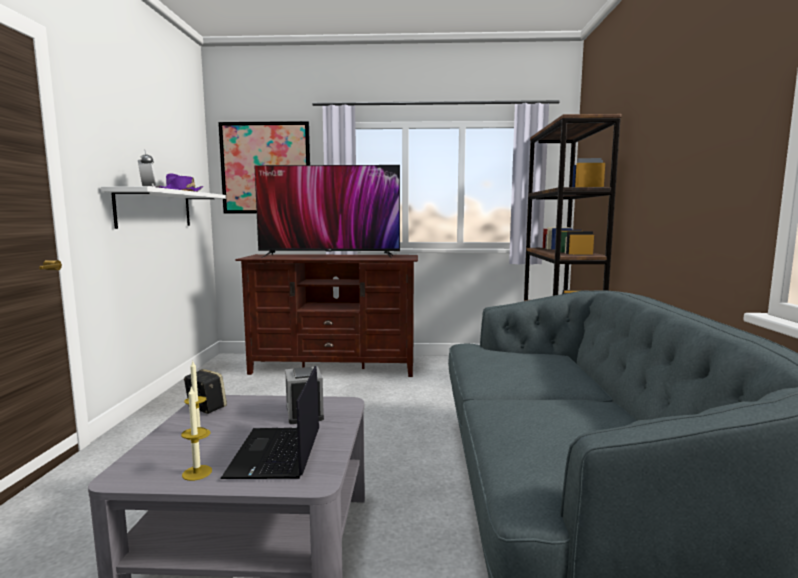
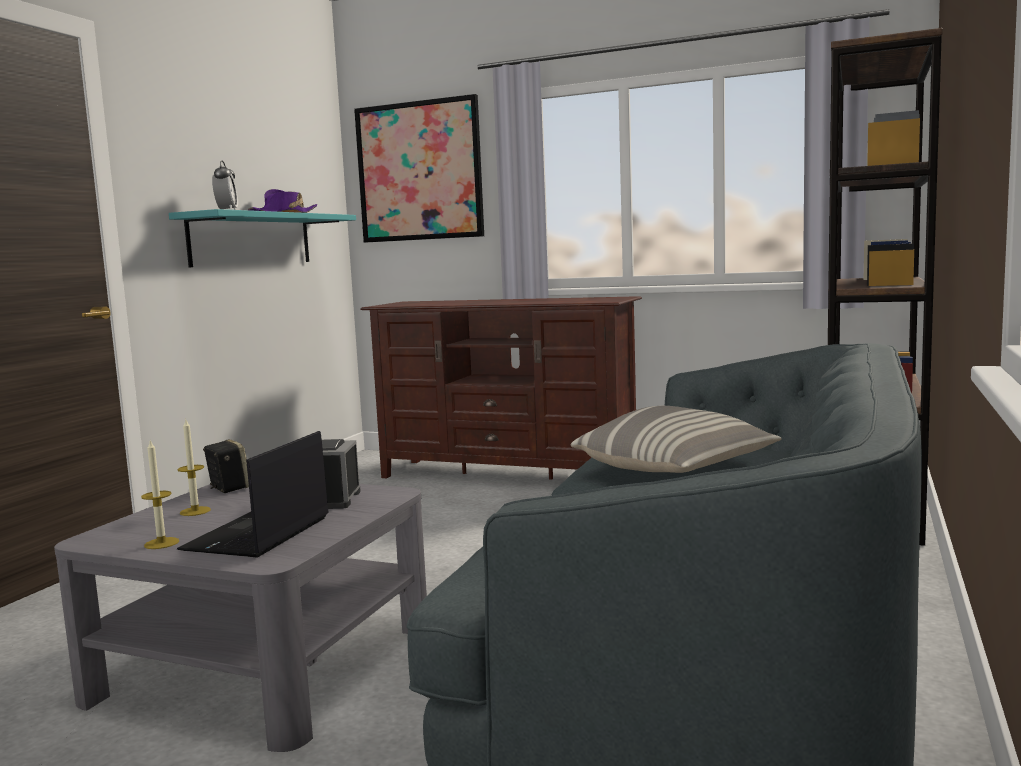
camera: 20 degrees right, 0 degrees up
(155, 209) = (252, 240): white shelf -> turquoise shelf
(329, 256) = (497, 301): television -> none
(529, 374) = (675, 470): none -> pillow

